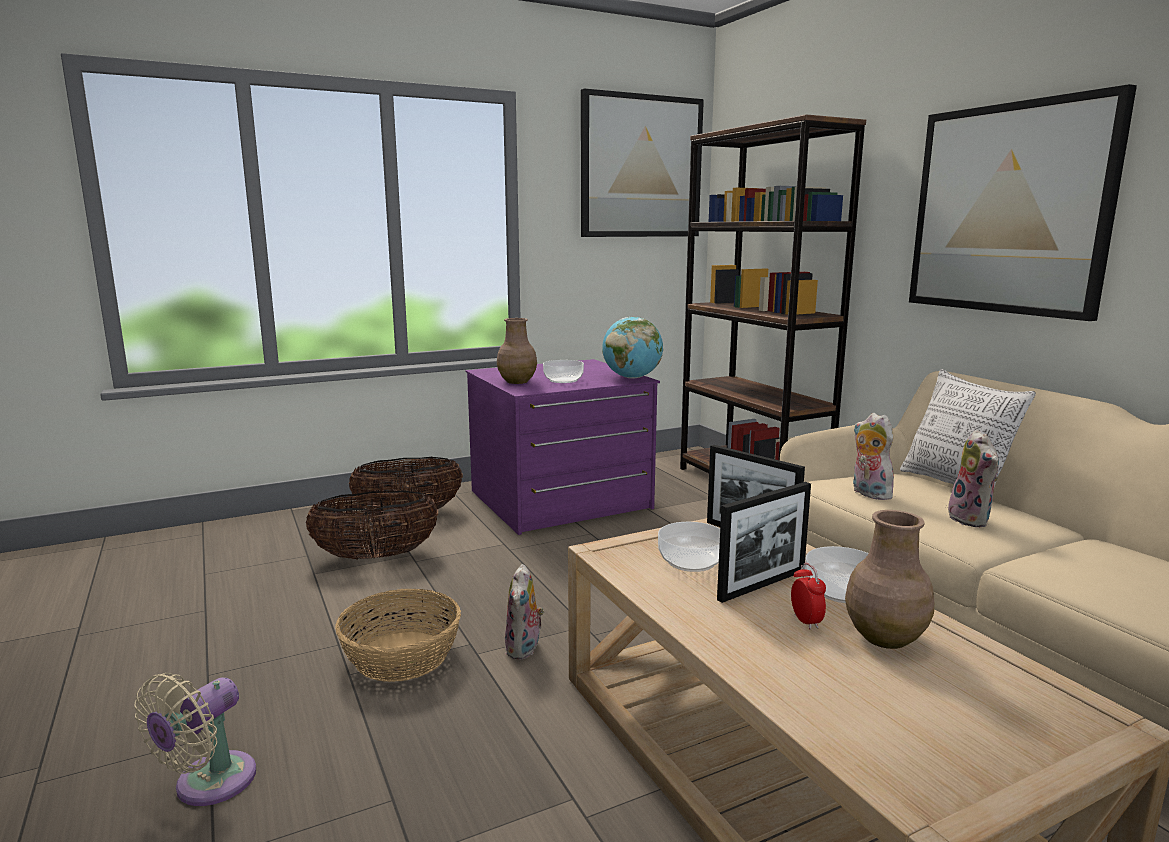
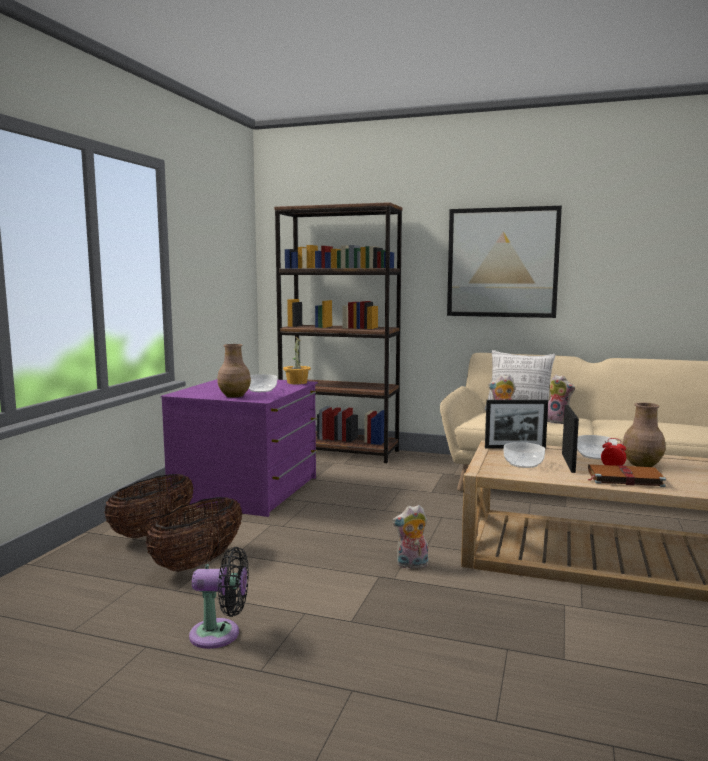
camera: 45 degrees left, 5 degrees down
(208, 785) = (412, 704): beige fan -> none
(254, 628) = (220, 634): none -> black fan
(402, 655) = (357, 598): basket -> none
(524, 649) = (411, 565): plush toy -> plush toy turned 120 degrees clockwise
(632, 378) = (296, 382): globe -> potted plant
(641, 167) = (226, 226): picture -> none
(763, 642) = (623, 478): none -> brown book

